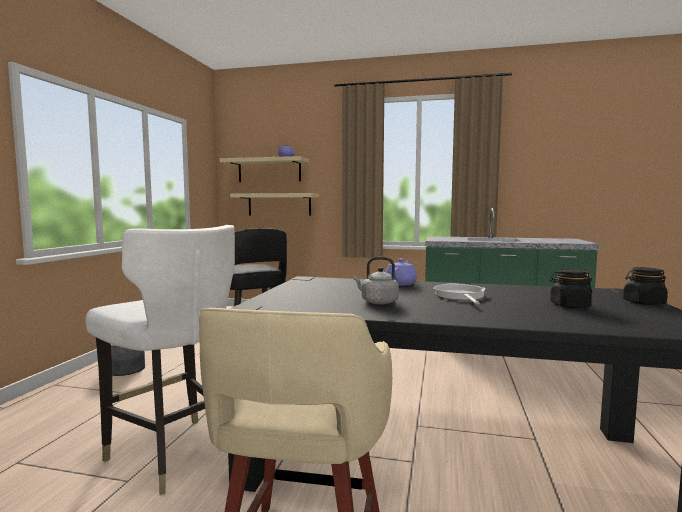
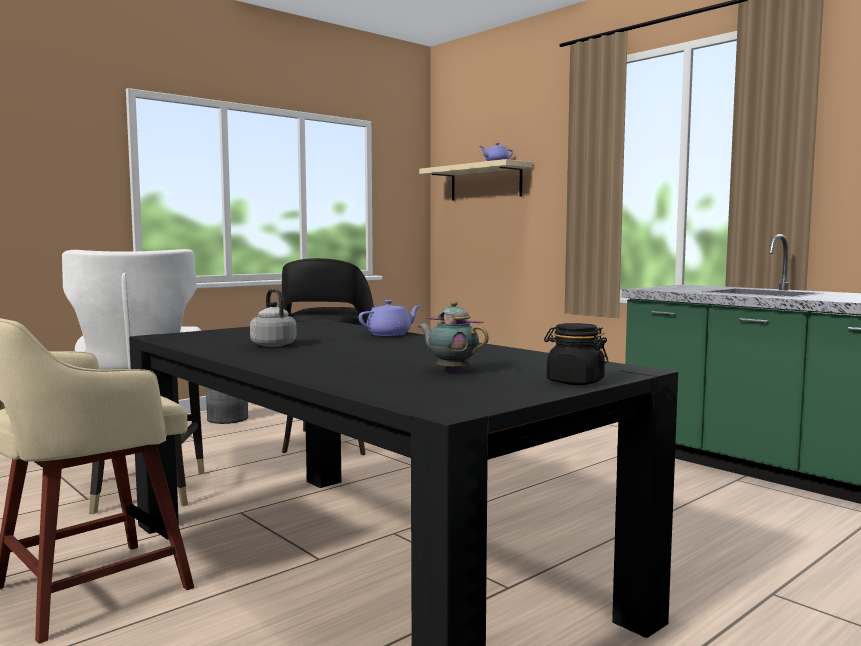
camera: 35 degrees right, 0 degrees up
(279, 204) = (496, 232): beige shelf -> none
(459, 296) = (381, 350): frying pan -> none
(569, 305) = (451, 371): black jar -> teapot

